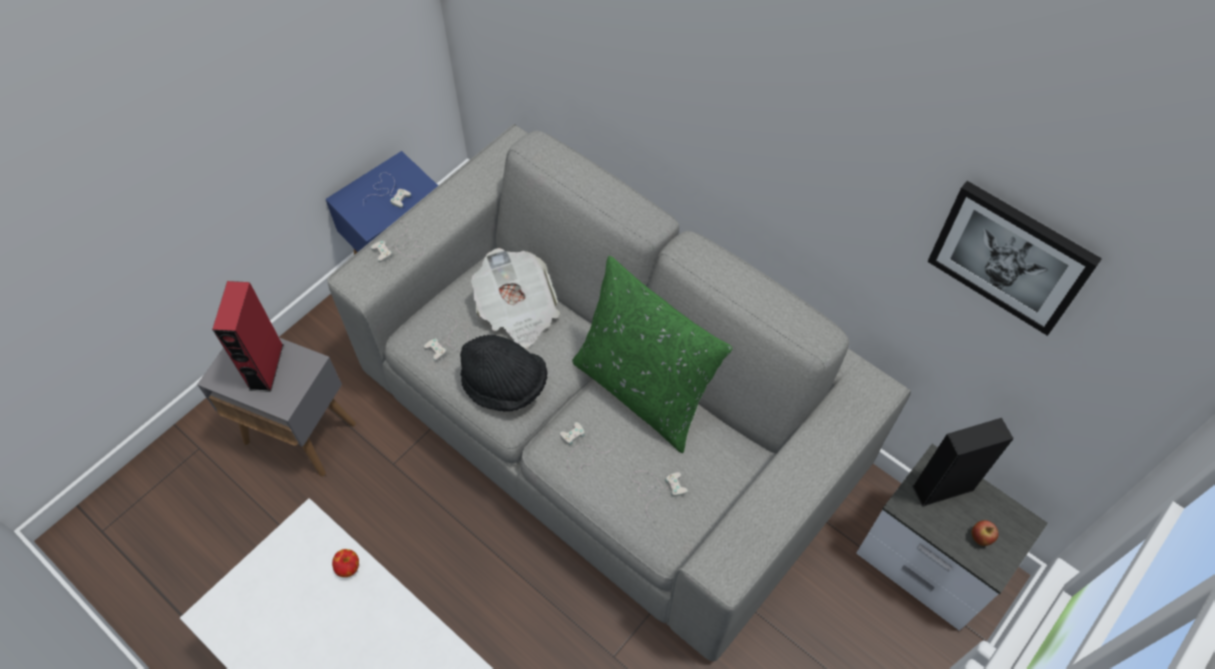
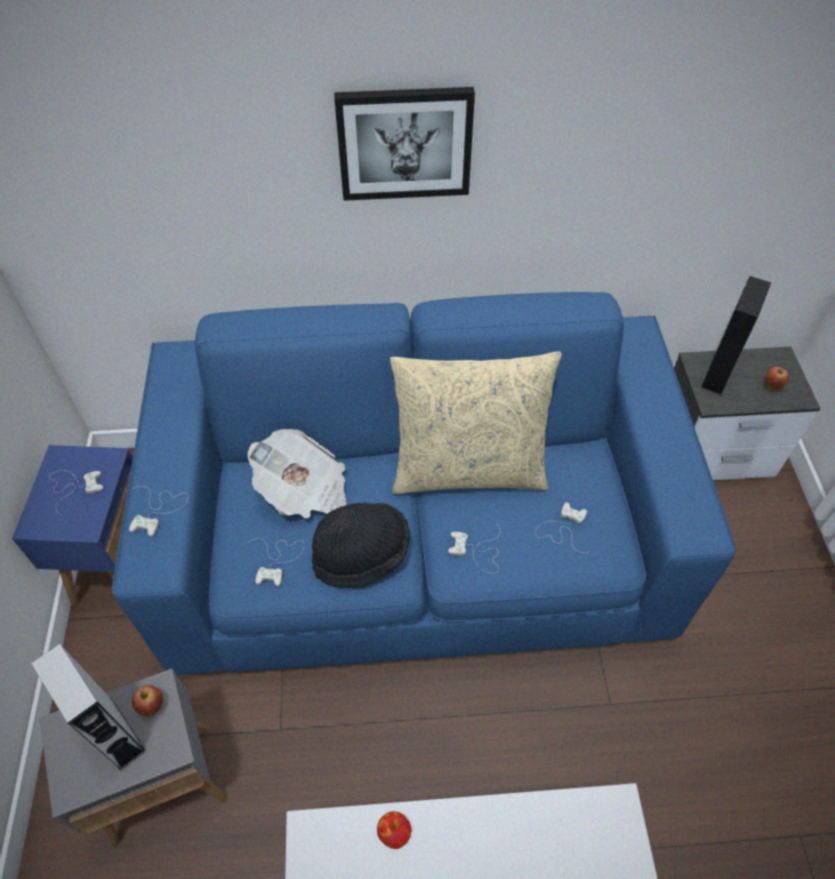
camera: 45 degrees left, 5 degrees down
(266, 367) = (115, 733): red speaker -> grey speaker
(298, 369) = (152, 706): none -> apple
(609, 421) = (418, 540): grey sofa -> blue sofa
(644, 390) = (468, 469): green pillow -> beige pillow
(1011, 256) = (735, 114): picture -> picture (404, 143)

